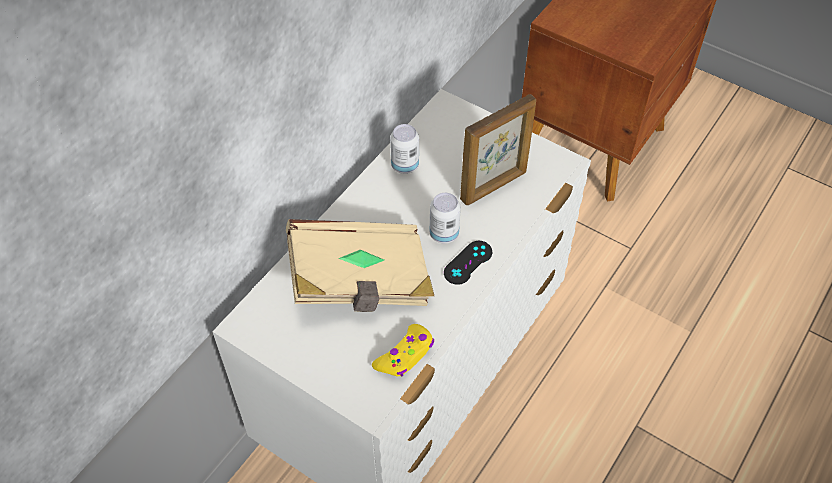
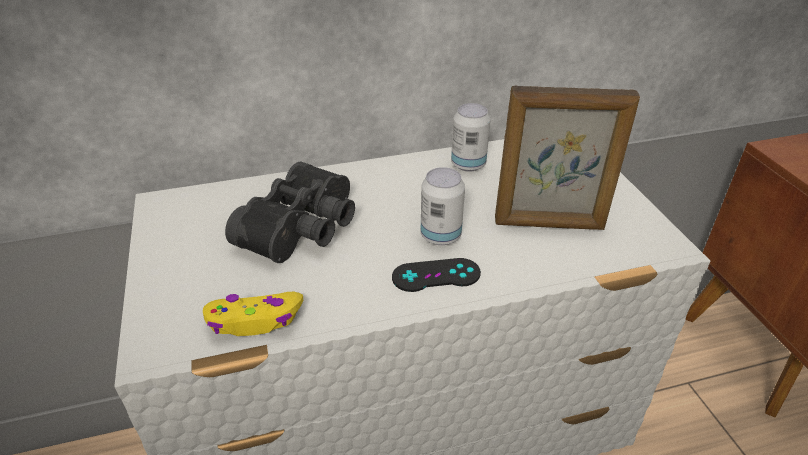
camera: 40 degrees right, 15 degrees down
(360, 282) = (304, 229): beige book -> black binoculars

